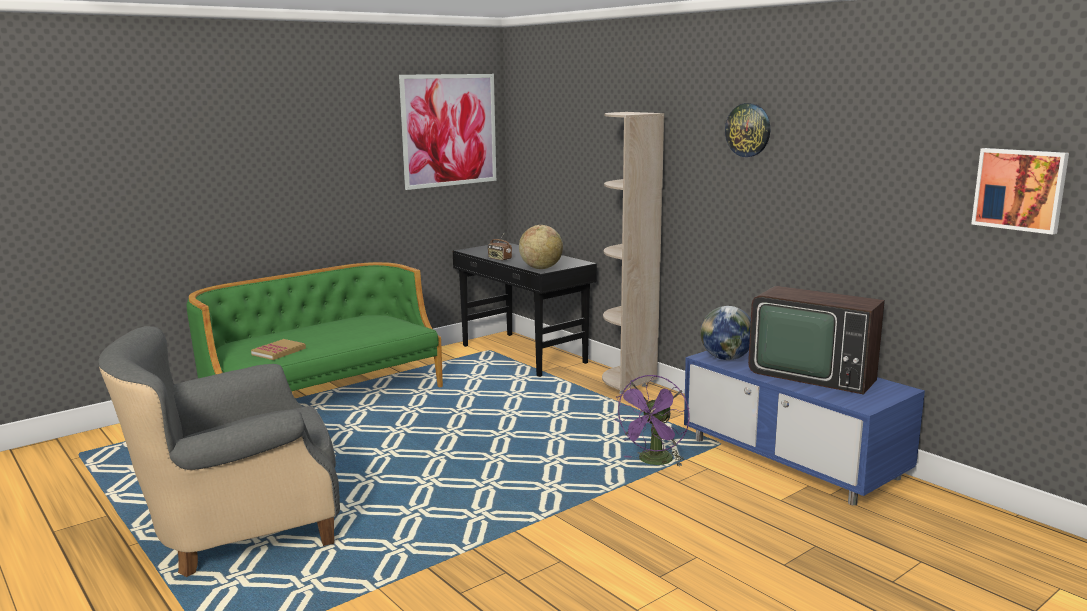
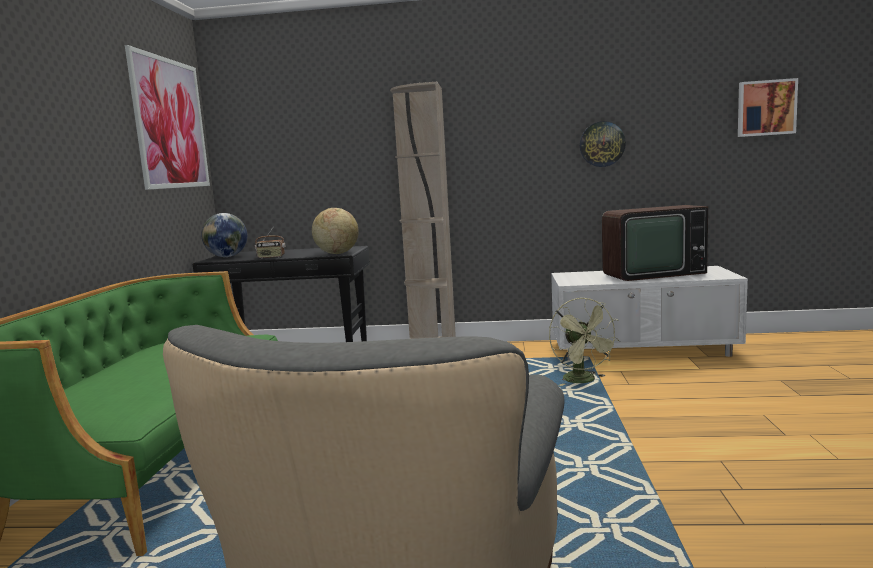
camera: 45 degrees left, 5 degrees down
(279, 351) = (145, 395): book -> none
(654, 462) = (584, 381): purple fan -> green fan
(726, 358) = (583, 280): globe -> globe (227, 257)
(748, 130) = (534, 93): wall clock -> wall clock (602, 144)
(792, 459) = (643, 349): blue tv stand -> white tv stand

